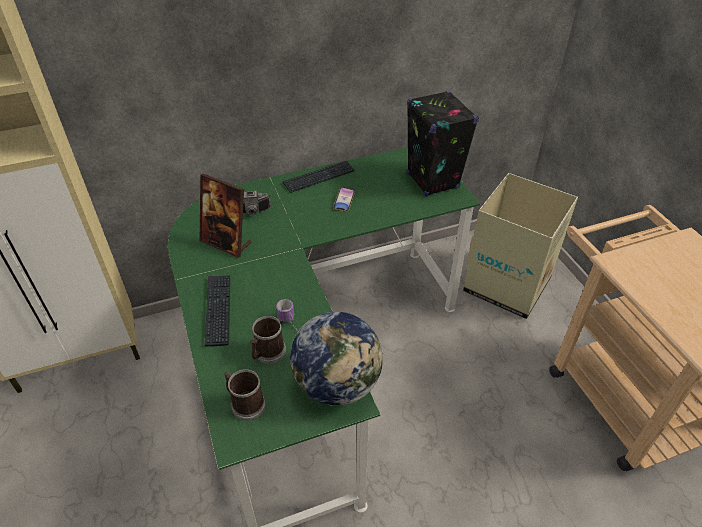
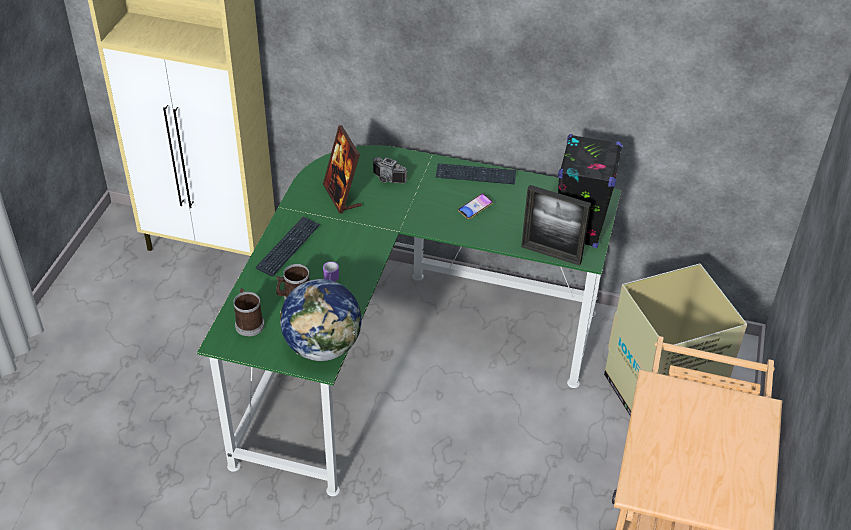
camera: 35 degrees right, 0 degrees up
(433, 207) = (551, 254): none -> picture frame

